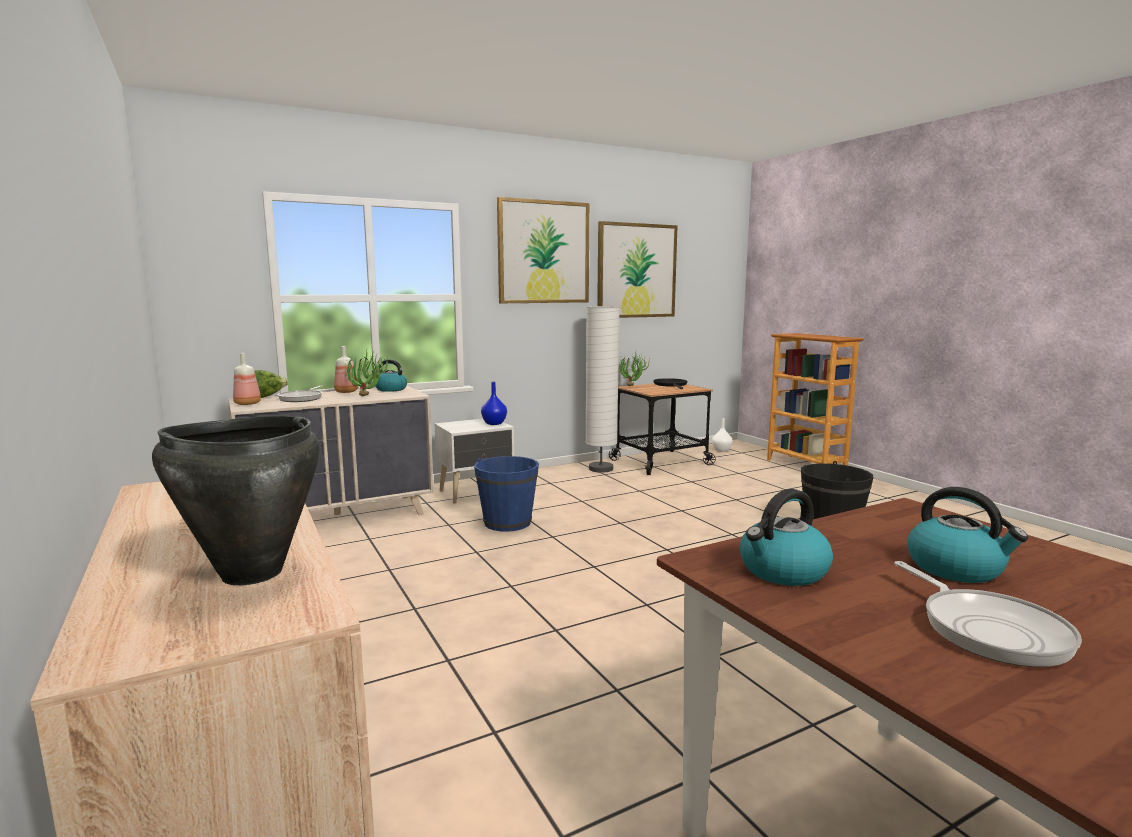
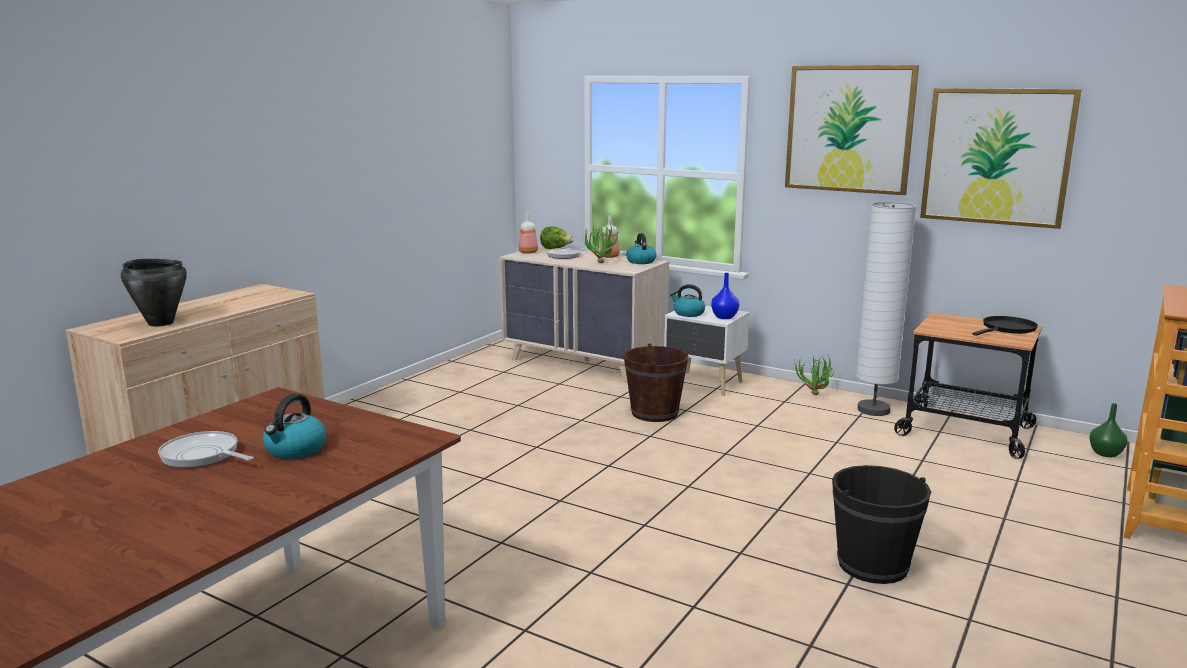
camera: 60 degrees right, 5 degrees up
(507, 523) = (655, 413): blue bucket -> brown bucket
(633, 386) = (950, 317): potted plant -> potted plant (814, 397)
(721, 450) = (1104, 453): white vase -> green vase
(783, 571) = (267, 412): kettle -> kettle (688, 313)
(988, 630) = (203, 456): frying pan -> frying pan turned 75 degrees clockwise

